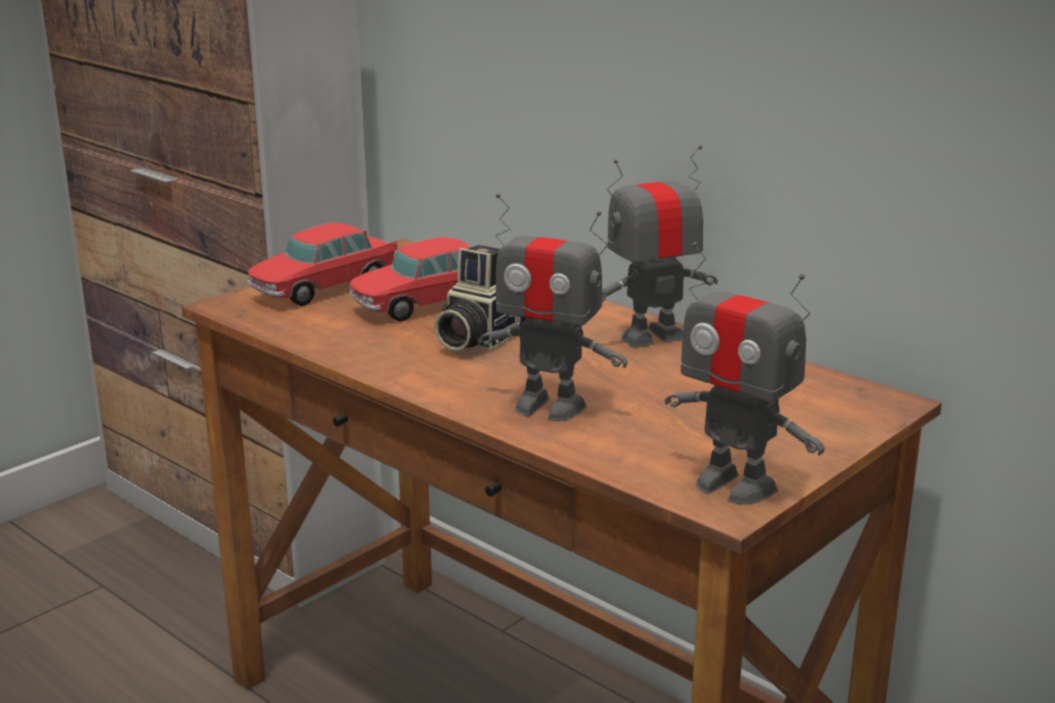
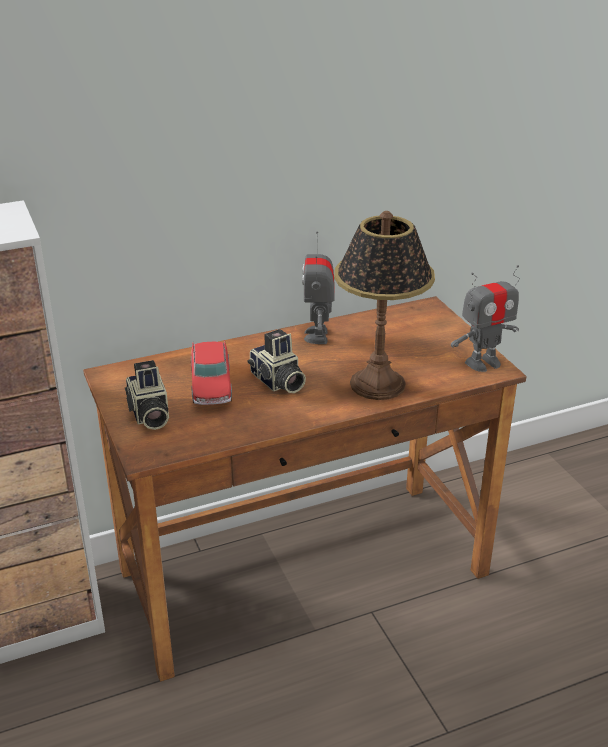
camera: 65 degrees left, 10 degrees up
(324, 288) = (149, 415): toy car -> camera
(549, 406) = (378, 384): toy robot -> table lamp

